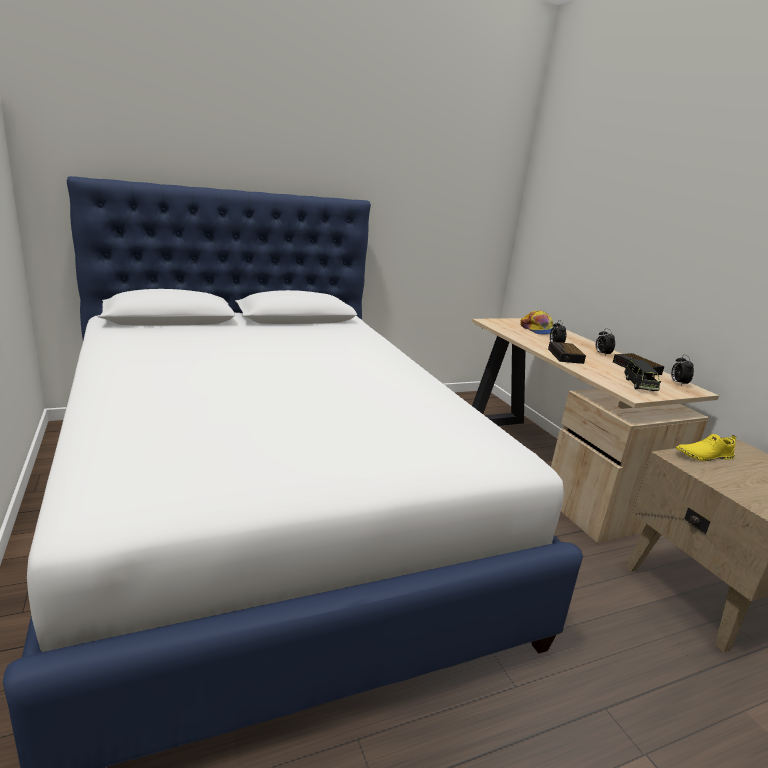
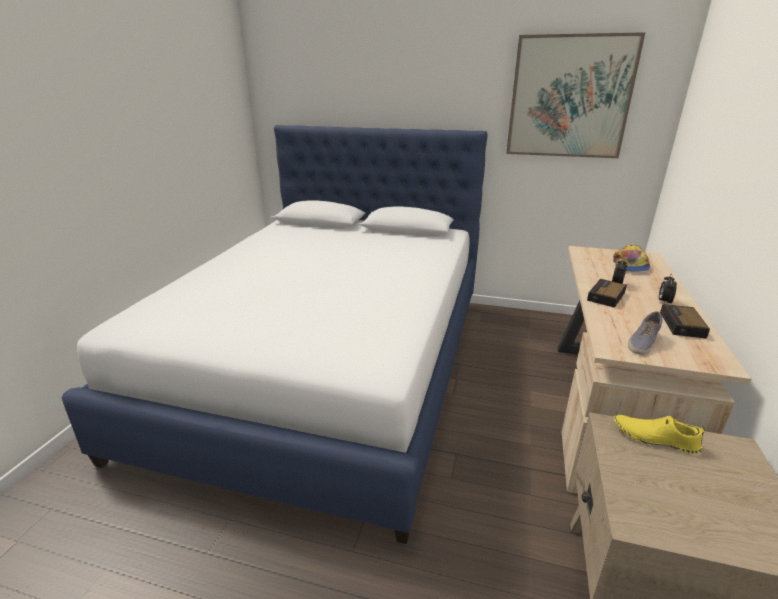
camera: 40 degrees right, 5 degrees up
(440, 171) = (569, 97): none -> picture
(639, 385) = (642, 342): black toy car -> shoe
(678, 383) = (710, 352): alarm clock -> none

